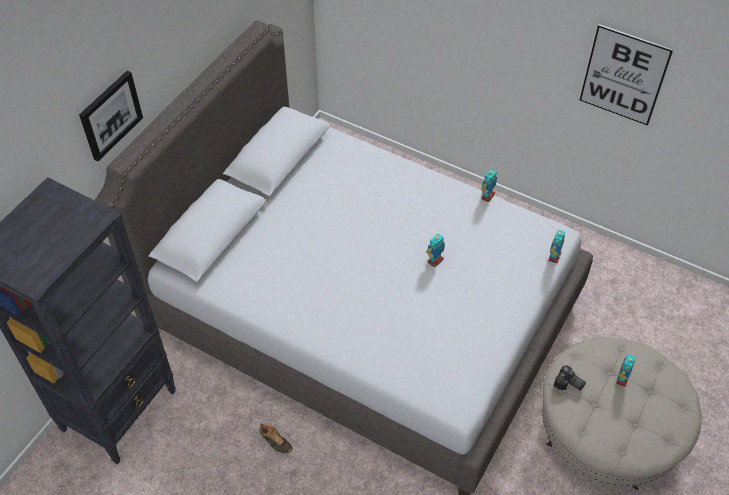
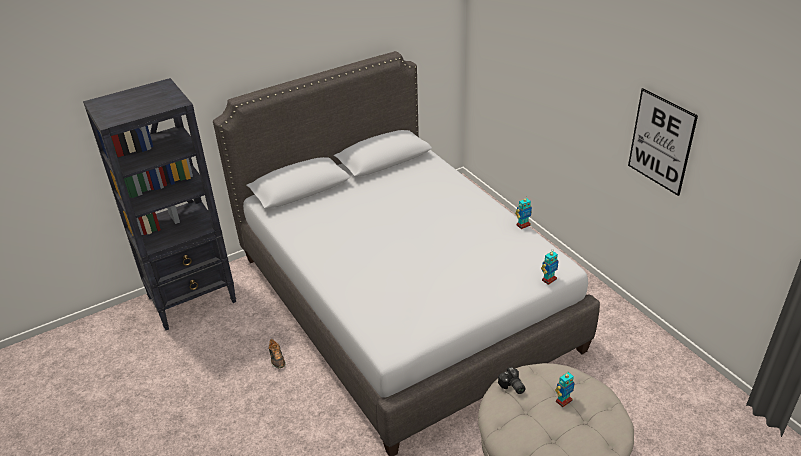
camera: 30 degrees right, 15 degrees down
(110, 115) = (240, 61): picture -> none
(435, 260) = (447, 252): toy robot -> none

